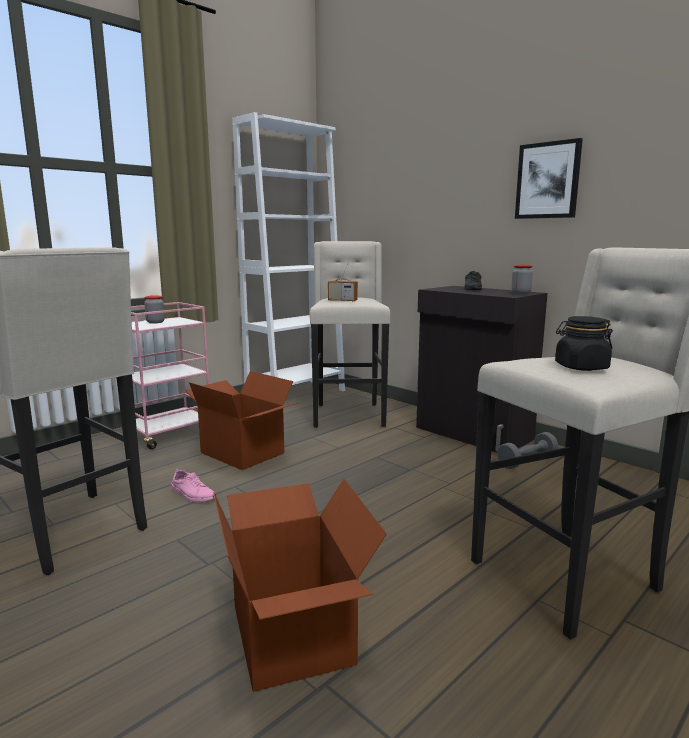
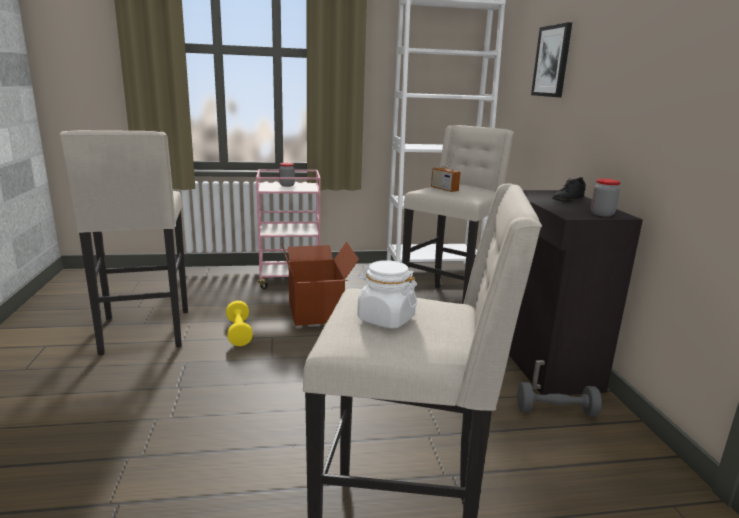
camera: 35 degrees right, 5 degrees up
(193, 494) = (239, 332): pink shoe -> yellow dumbbell
(294, 633) = (151, 460): cardboard box -> none
(548, 180) = (667, 74): picture -> picture (552, 61)
(581, 367) = (385, 319): black jar -> white jar

